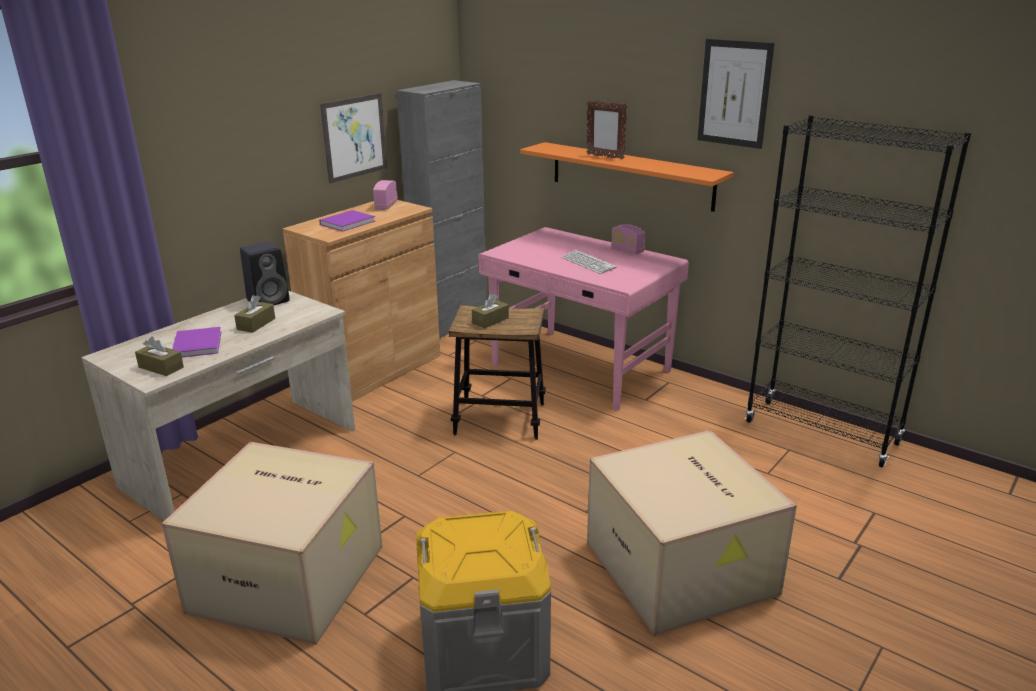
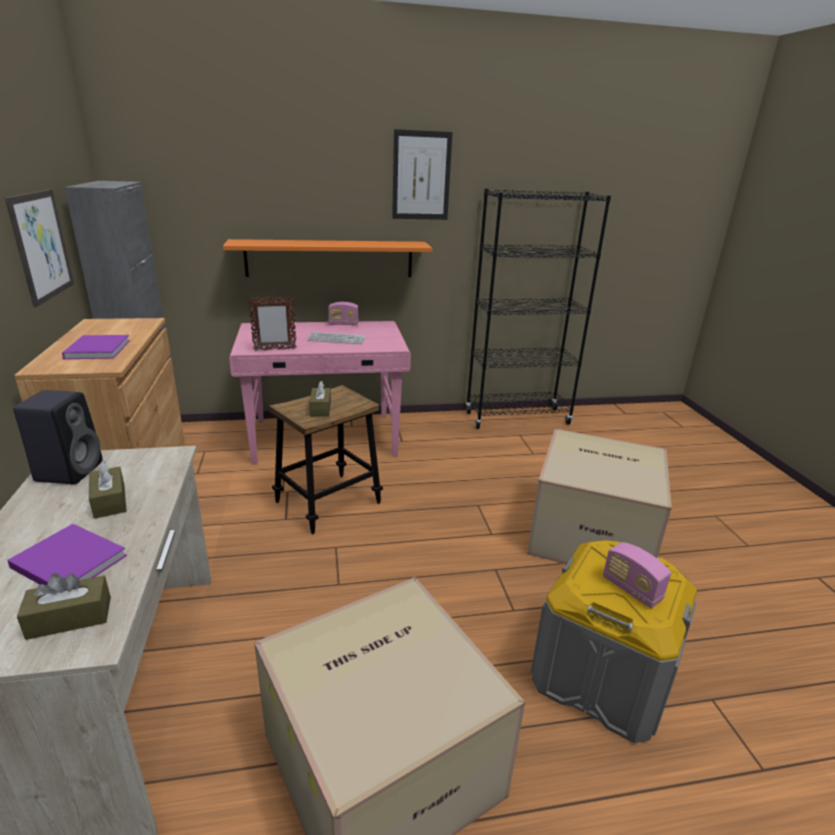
camera: 50 degrees left, 0 degrees up
(386, 206) = (106, 326): radio -> radio (631, 589)
(604, 157) = (313, 243): picture frame -> picture frame (274, 349)

